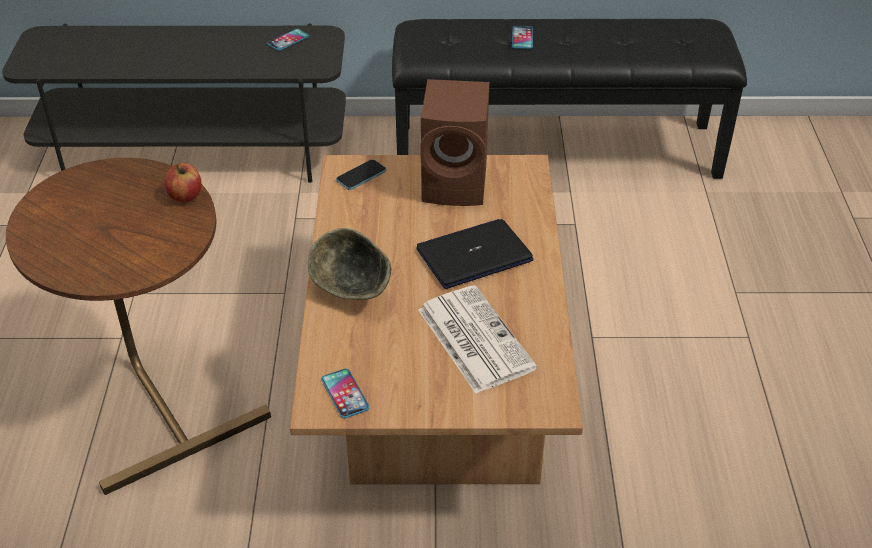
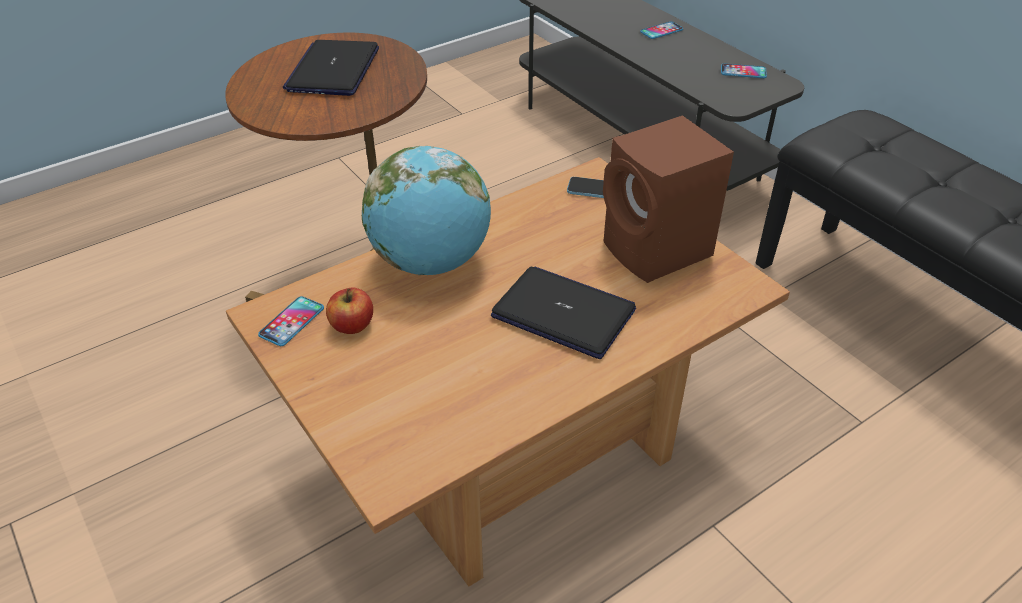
camera: 55 degrees right, 0 degrees up
(101, 212) = (333, 70): none -> laptop
(185, 196) = (393, 93): apple -> apple (352, 325)
(353, 292) = (431, 262): bowl -> globe
(473, 338) = (439, 371): newspaper -> none
(522, 38) = (961, 186): phone -> phone (661, 31)

